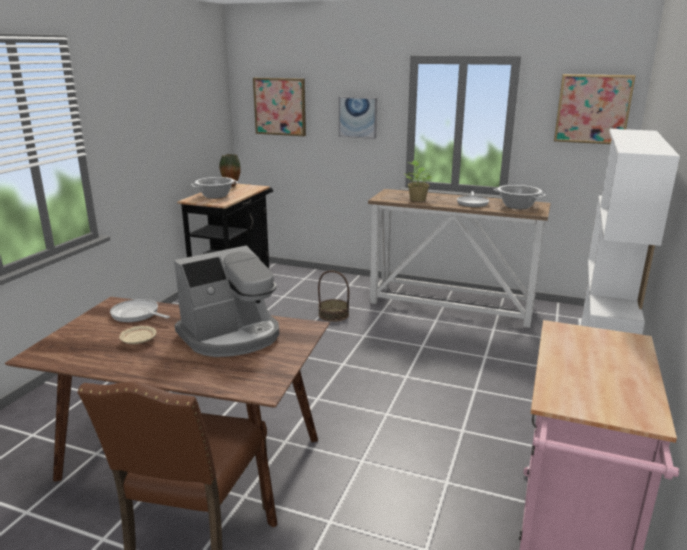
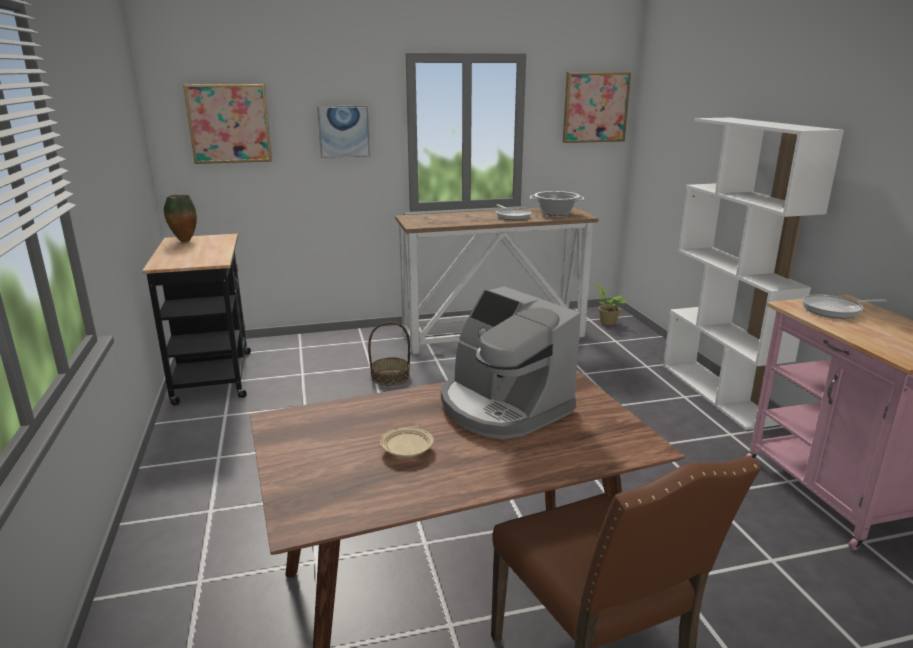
camera: 35 degrees left, 0 degrees up
(137, 314) = (339, 422): frying pan -> frying pan (835, 310)
(215, 196) = (188, 255): cooking pot -> none
(231, 336) = (502, 407): coffee machine -> coffee machine turned 120 degrees clockwise
(417, 199) = (453, 220): potted plant -> potted plant (606, 322)

